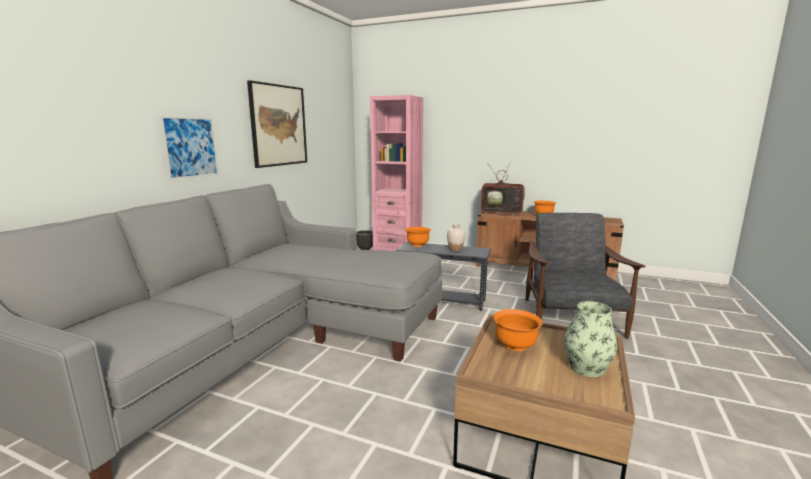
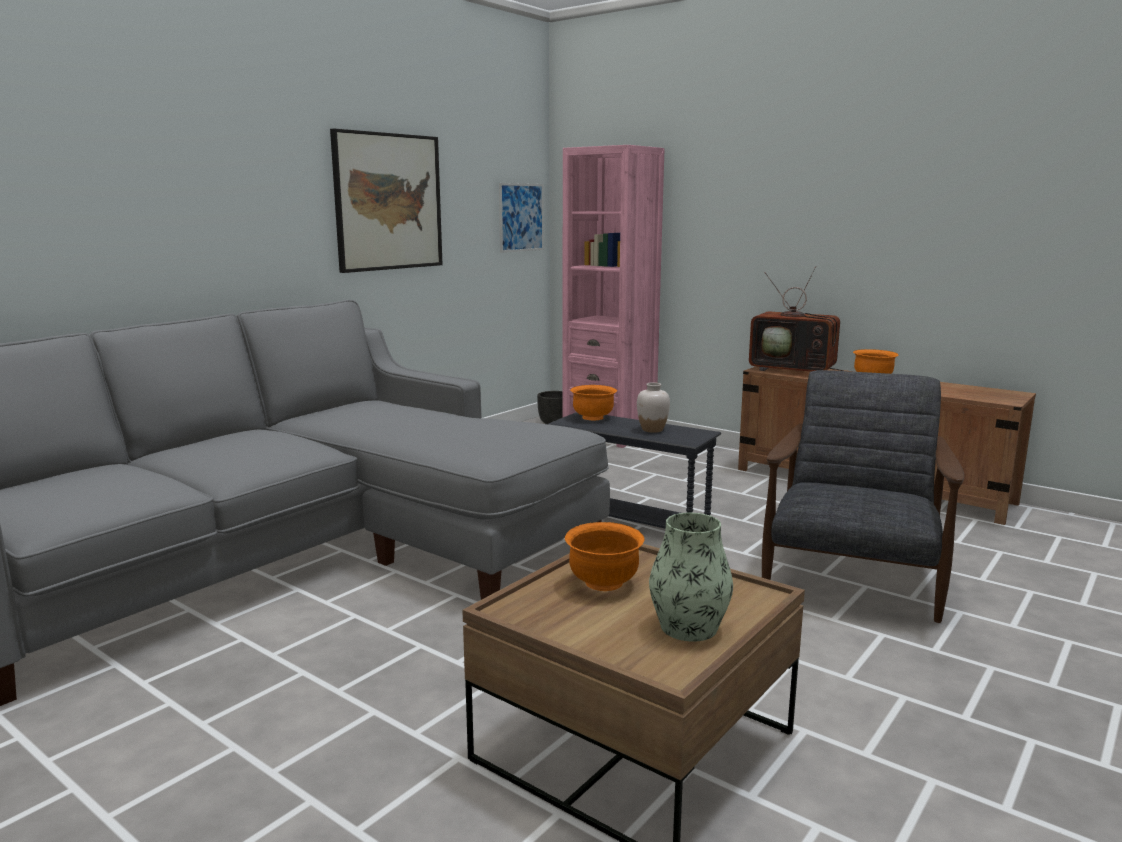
camera: 15 degrees right, 0 degrees up
(191, 147) = (225, 238): picture -> picture (521, 217)

